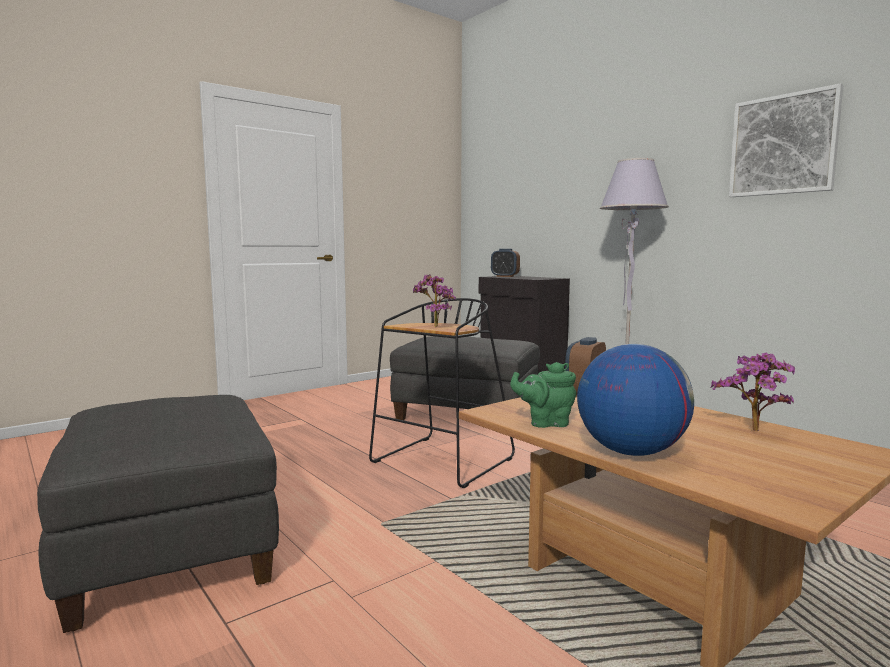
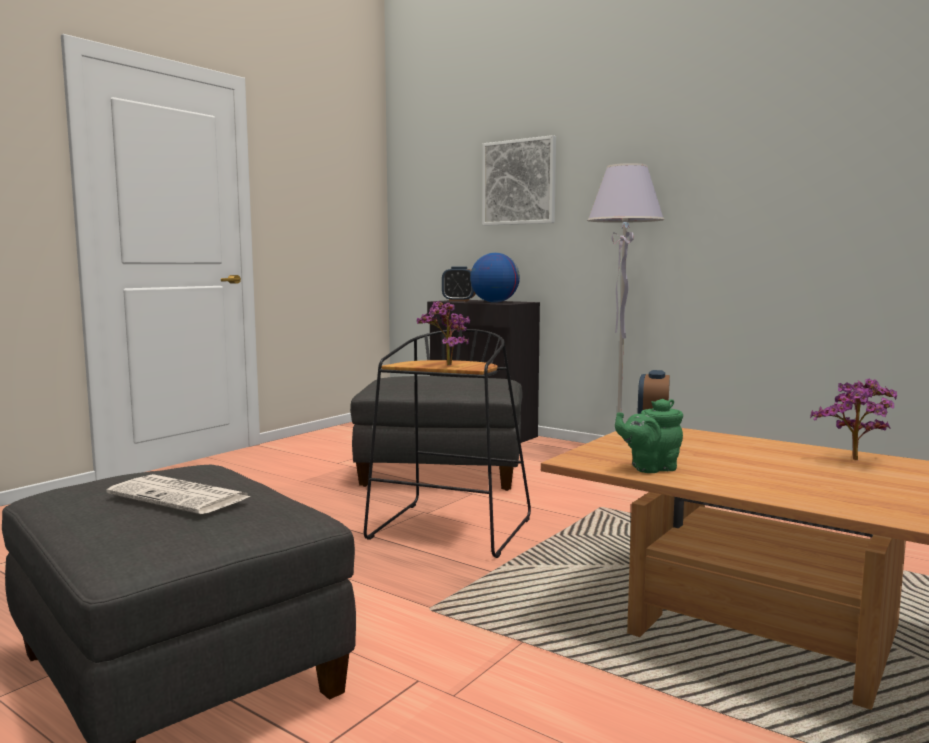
camera: 15 degrees left, 0 degrees up
(169, 416) = (181, 496): none -> newspaper
(630, 452) = (767, 490): globe -> globe (494, 302)
(783, 145) = (787, 156): picture -> picture (519, 182)

